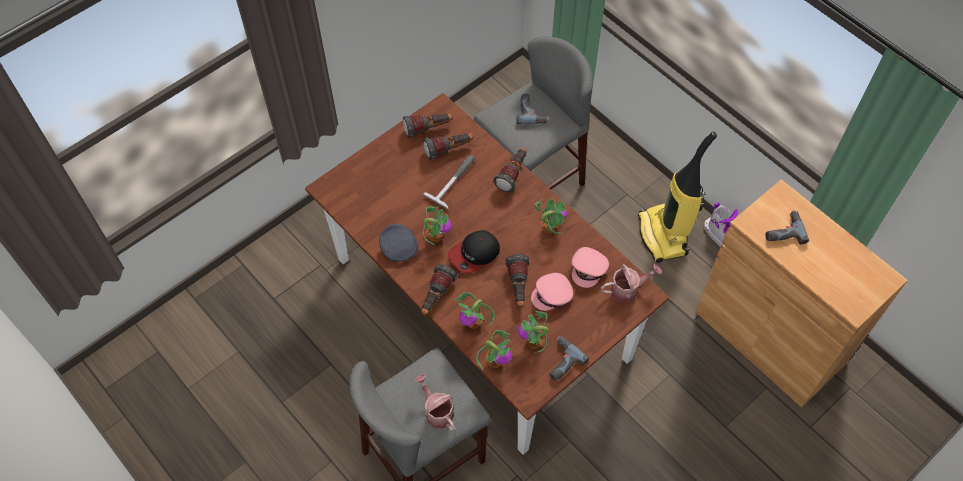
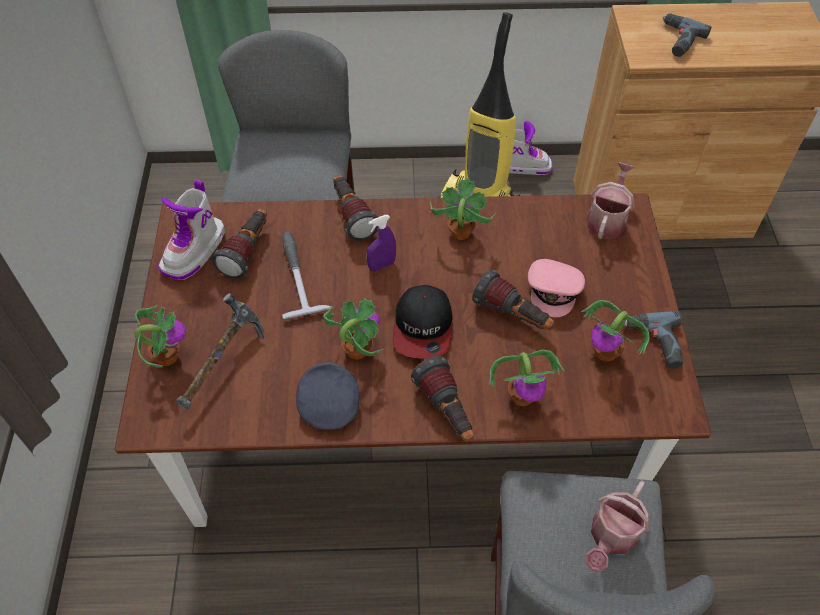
camera: 50 degrees left, 5 degrees down
(378, 192) = (223, 366): none -> hammer
(397, 247) = (328, 402): grey cap -> grey cap turned 75 degrees clockwise
(428, 129) = (195, 251): flashlight -> boot
(437, 411) = (611, 538): watering can -> watering can turned 60 degrees counterclockwise
(495, 210) = (382, 265): none -> purple spray bottle
(495, 361) = (599, 411): potted plant -> potted plant (166, 356)
(532, 112) = (282, 152): power drill -> none
(589, 269) = (549, 234): pink cap -> none

